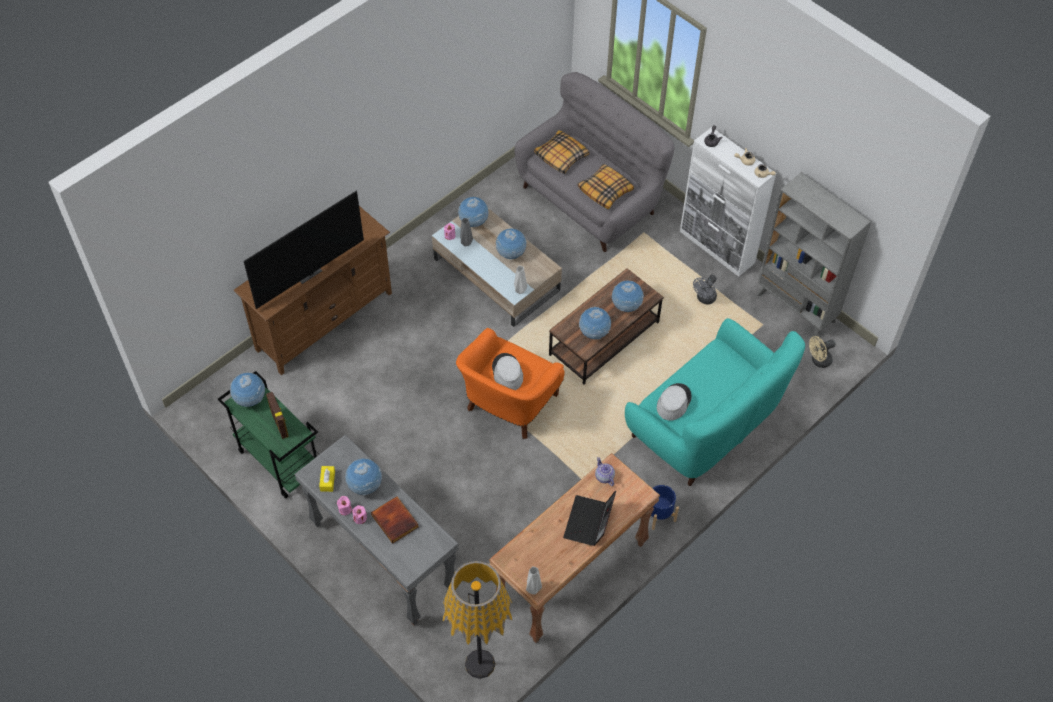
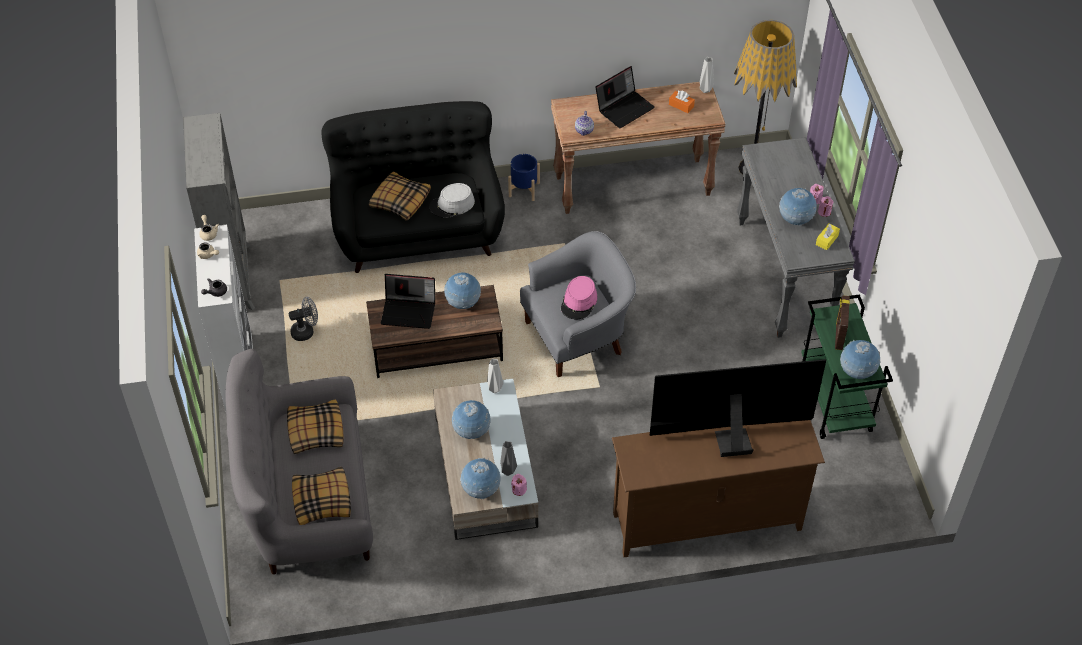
camera: 145 degrees left, 5 degrees down
(396, 520) = (784, 183): book -> none
(507, 373) = (579, 302): grey hat -> pink hat
(509, 405) = (578, 337): orange armchair -> grey armchair
(542, 556) = (681, 105): none -> orange tissue box
(626, 306) = (409, 311): globe -> laptop
(706, 425) = (418, 230): turquoise sofa -> black sofa
(716, 383) = (400, 201): none -> pillow
(818, 361) = (267, 226): beige fan -> none

